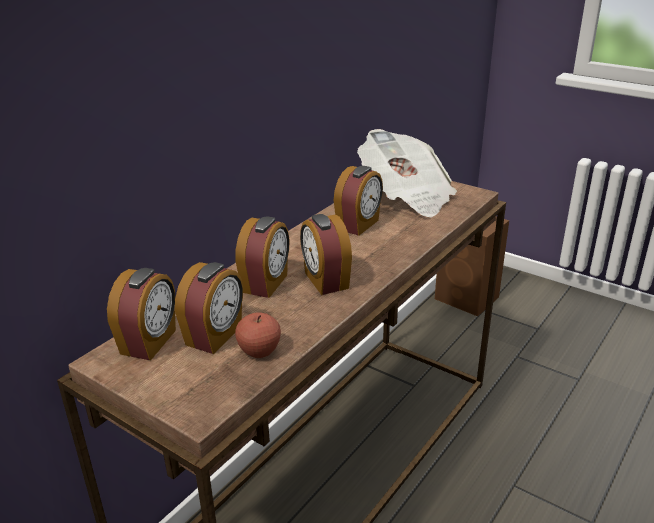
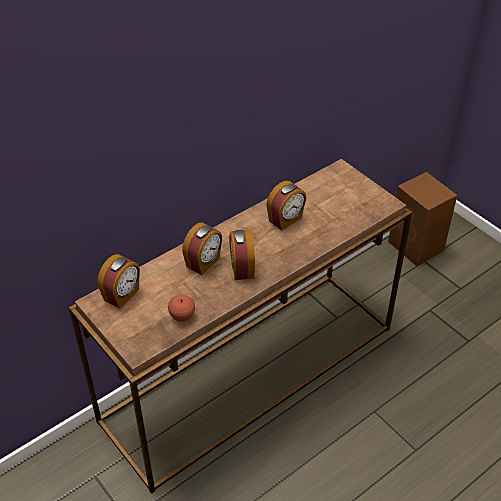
camera: 15 degrees right, 15 degrees up
(215, 336) = (160, 299): alarm clock -> none
(406, 197) = (333, 196): newspaper -> none

